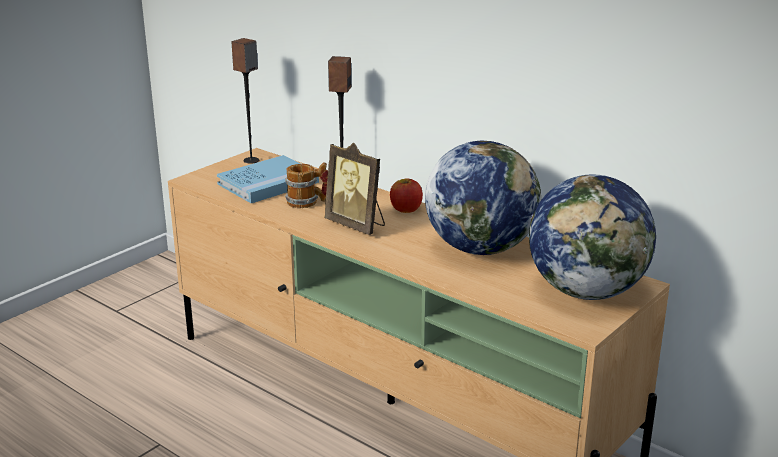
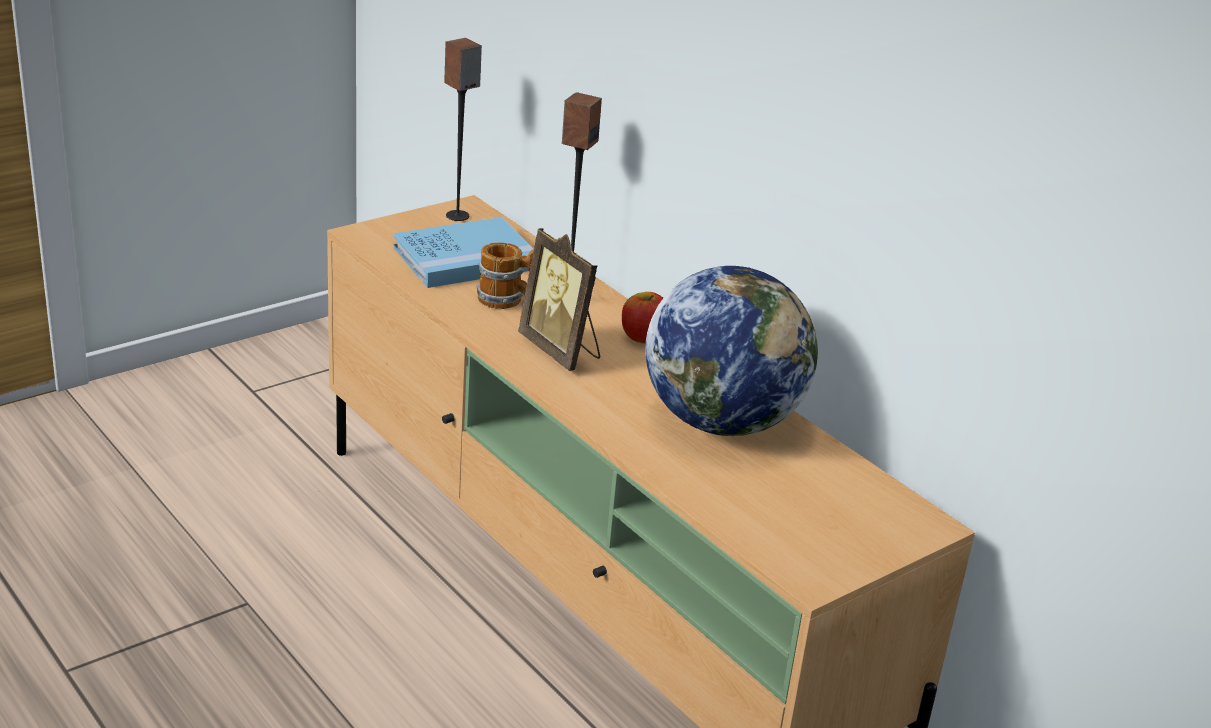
camera: 10 degrees right, 5 degrees up
(587, 291) = (844, 521): globe -> none

